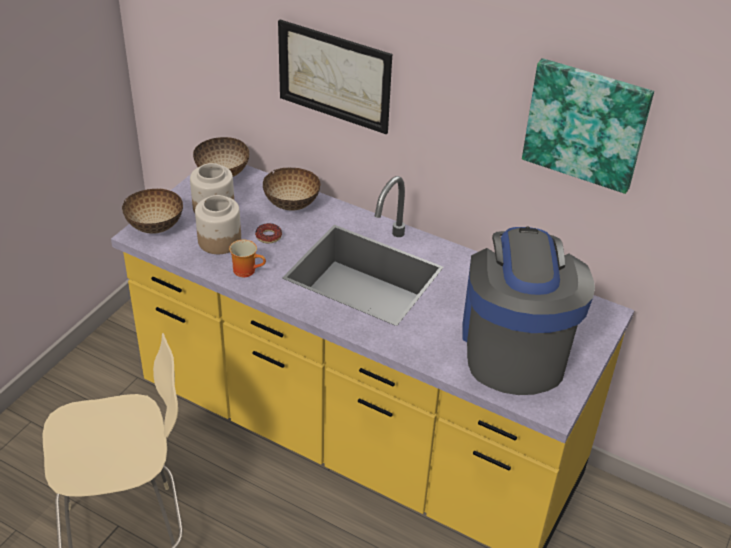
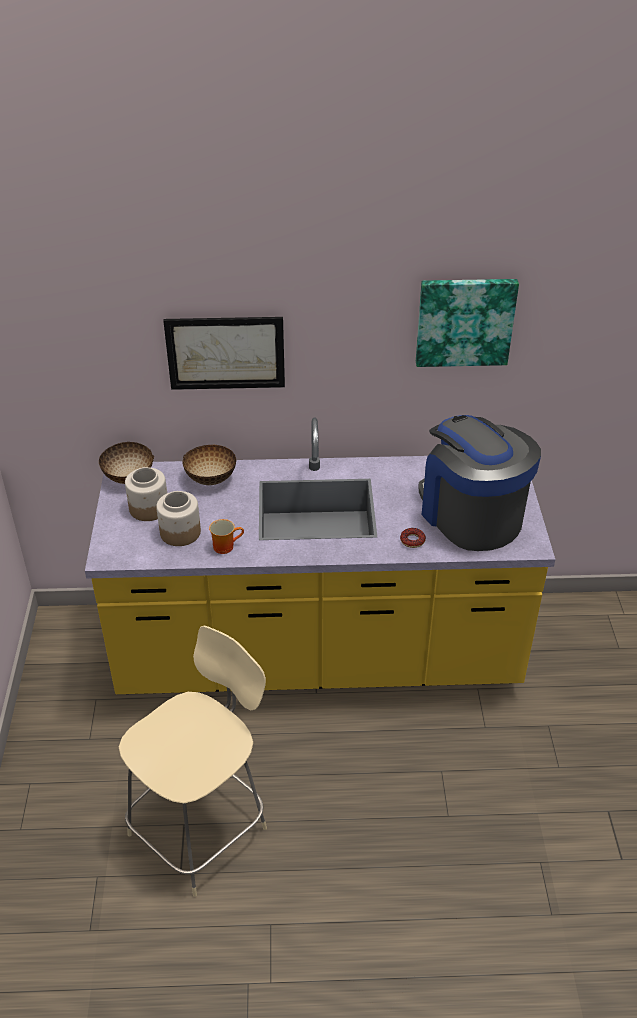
camera: 30 degrees left, 0 degrees up
(156, 226) = (115, 544): bowl -> none
(268, 236) = (217, 512): donut -> donut (412, 540)

